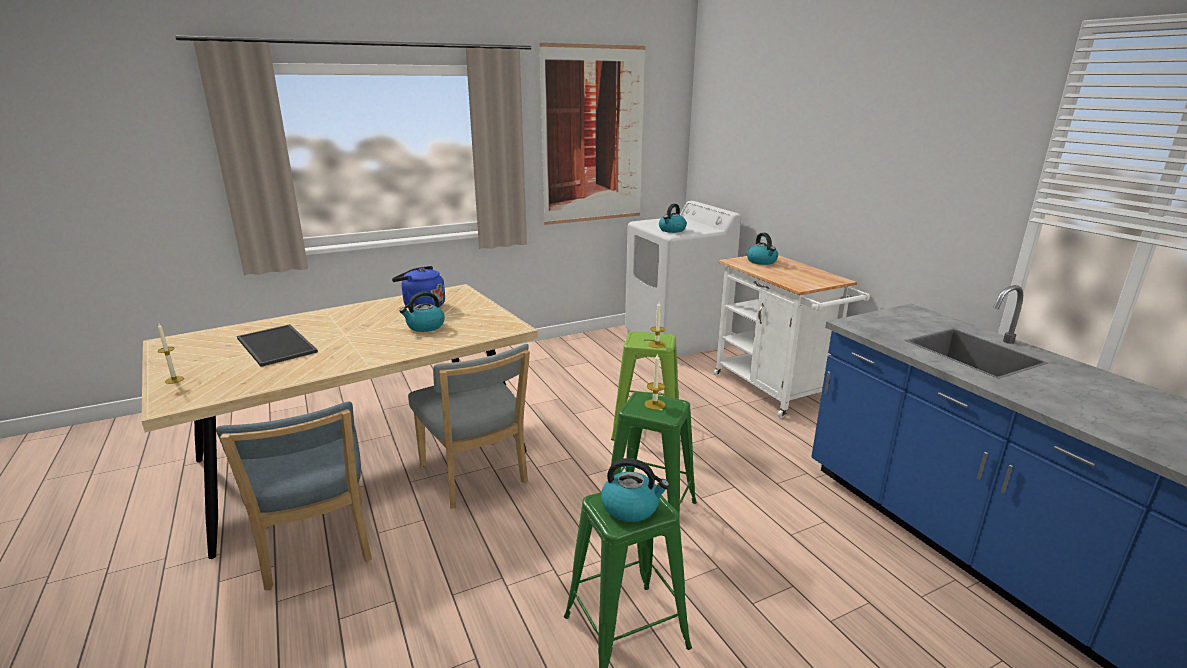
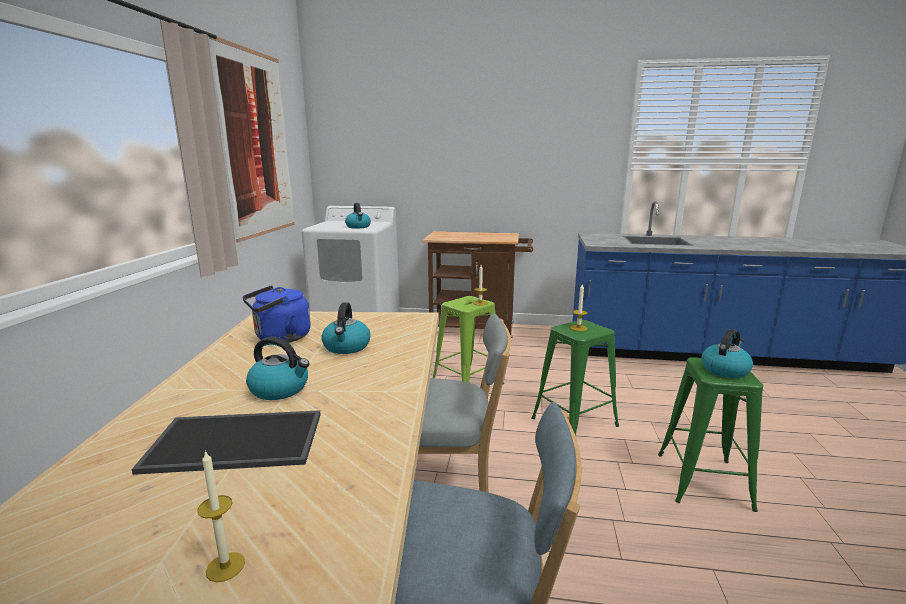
camera: 55 degrees left, 5 degrees down
(762, 261) = (447, 235): kettle -> kettle (280, 389)
(775, 392) = (478, 331): white cart -> brown cart

